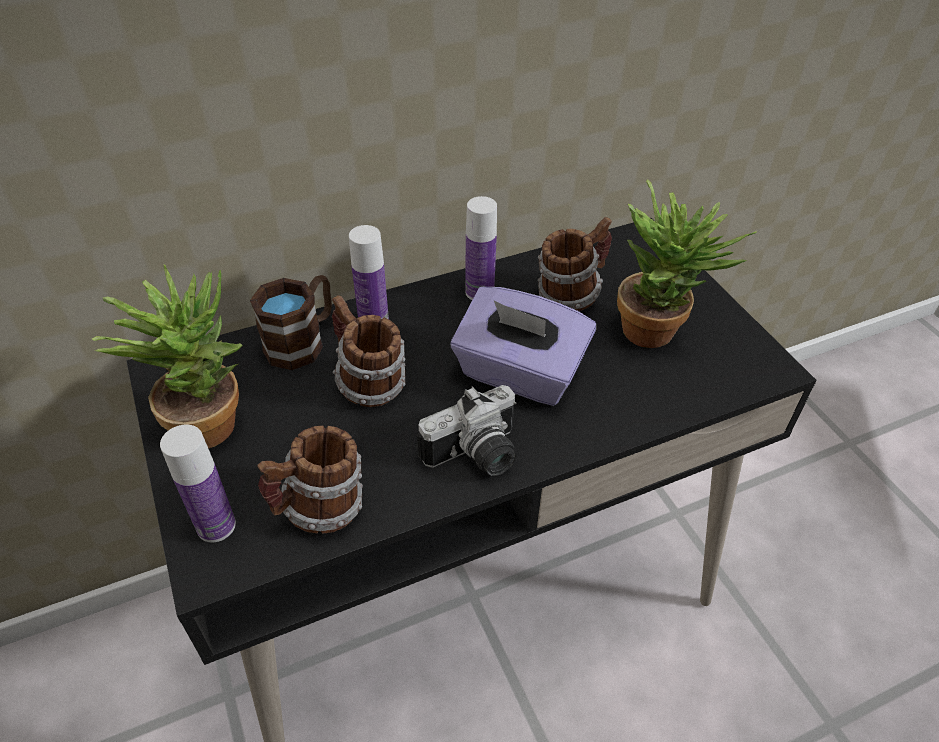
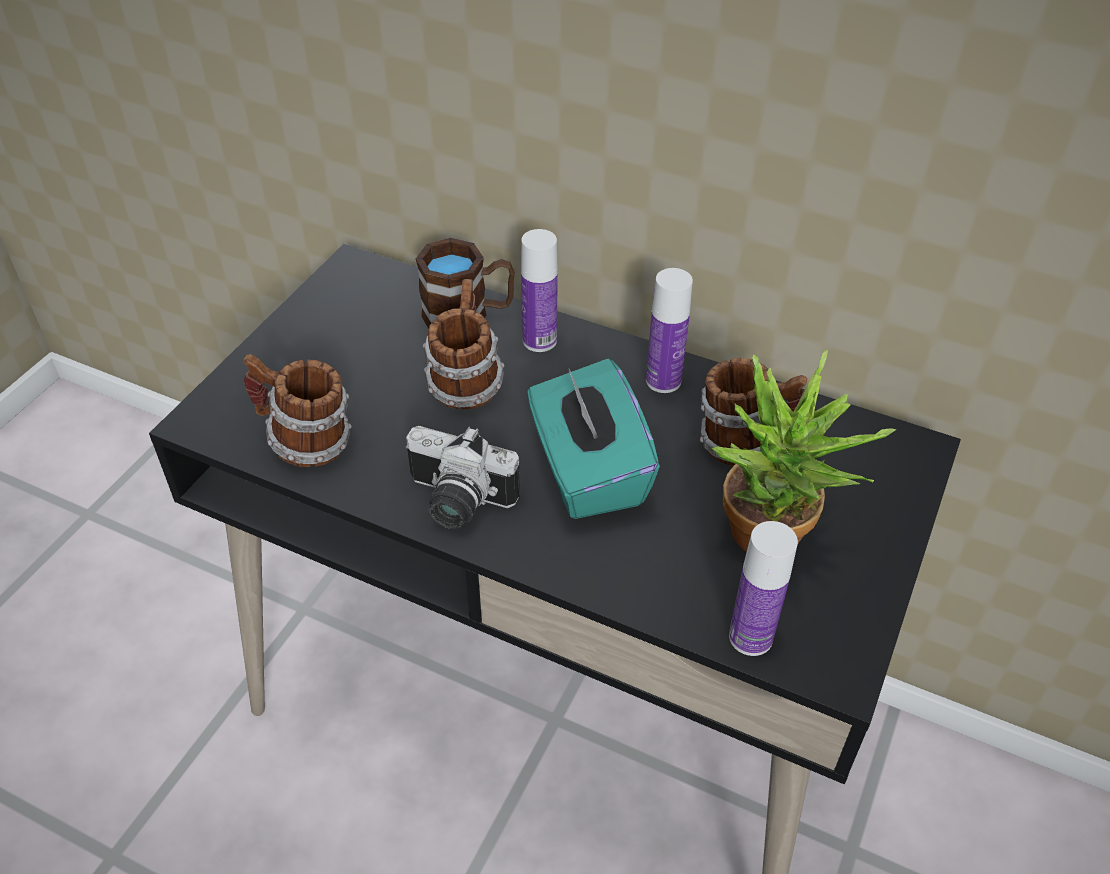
camera: 50 degrees right, 0 degrees up
(205, 417) = (331, 321): potted plant -> none
(216, 526) = (239, 398): bottle -> bottle (750, 637)
(519, 374) = (587, 471): purple tissue box -> turquoise tissue box

